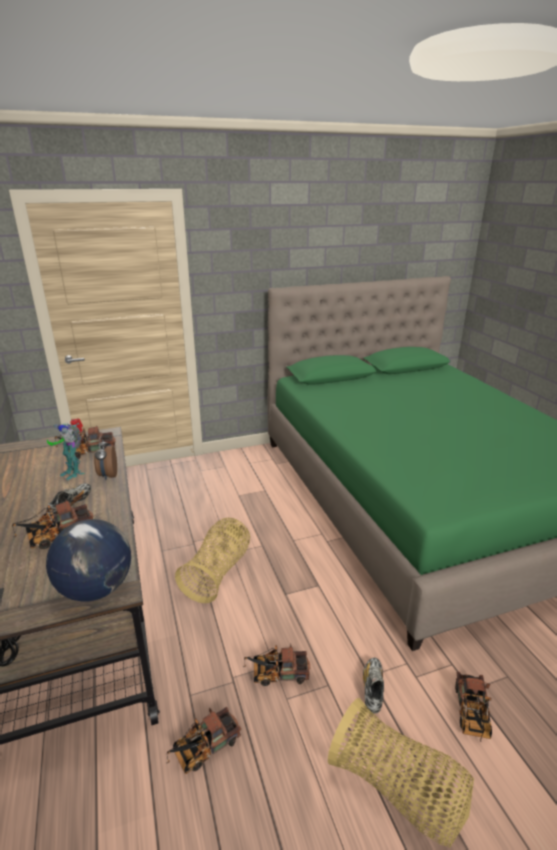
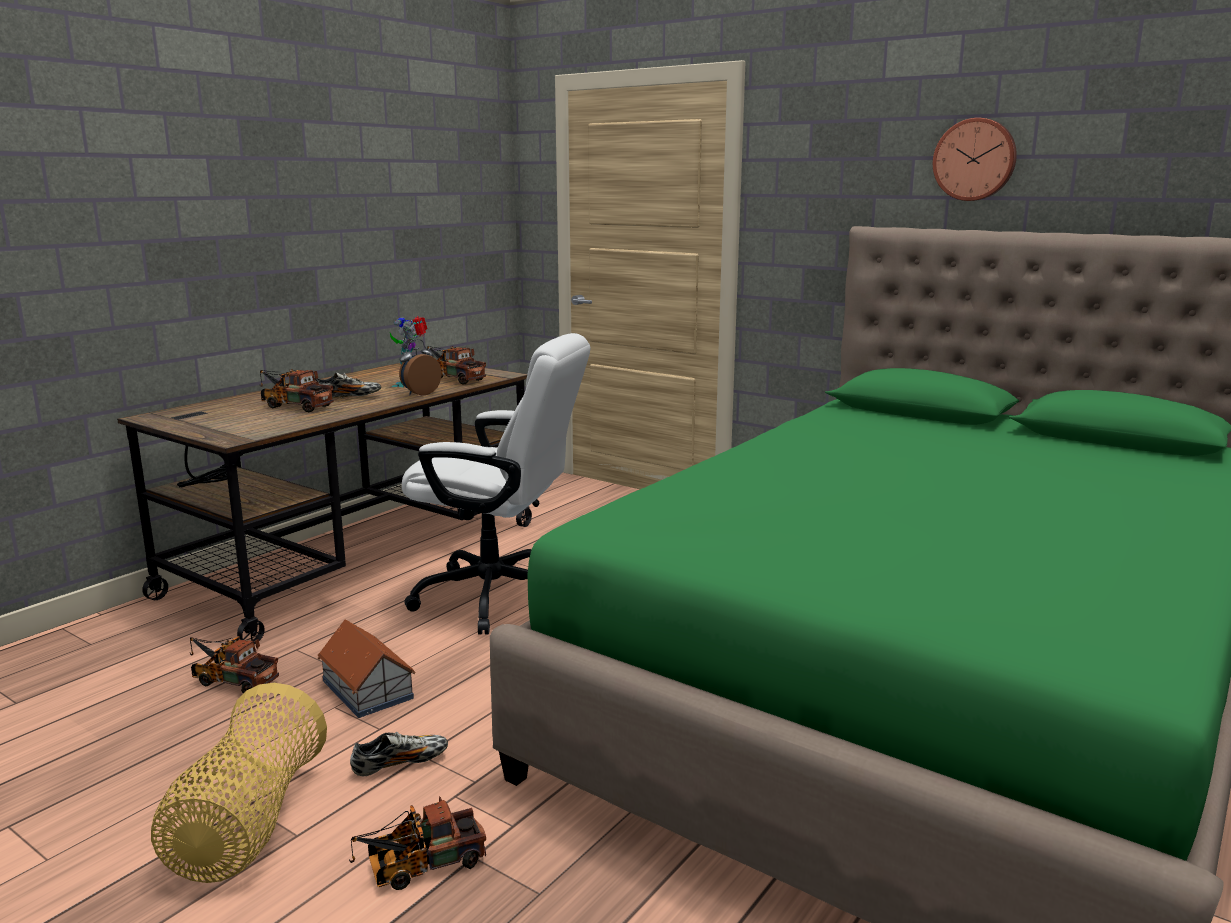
camera: 55 degrees right, 10 degrees down
(97, 588) = (230, 433): globe -> none
(218, 572) = (500, 599): basket -> white office chair
(276, 674) = (367, 688): toy truck -> toy house
(320, 248) = (975, 159): none -> wall clock

